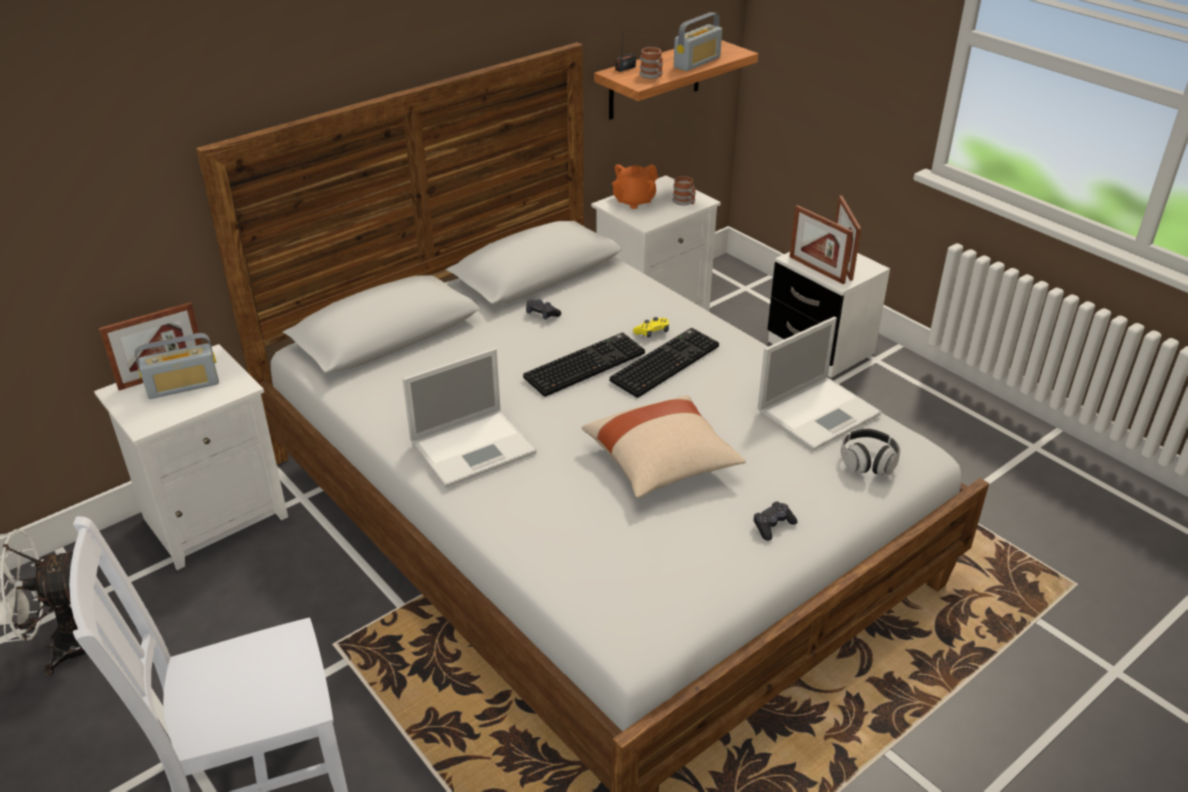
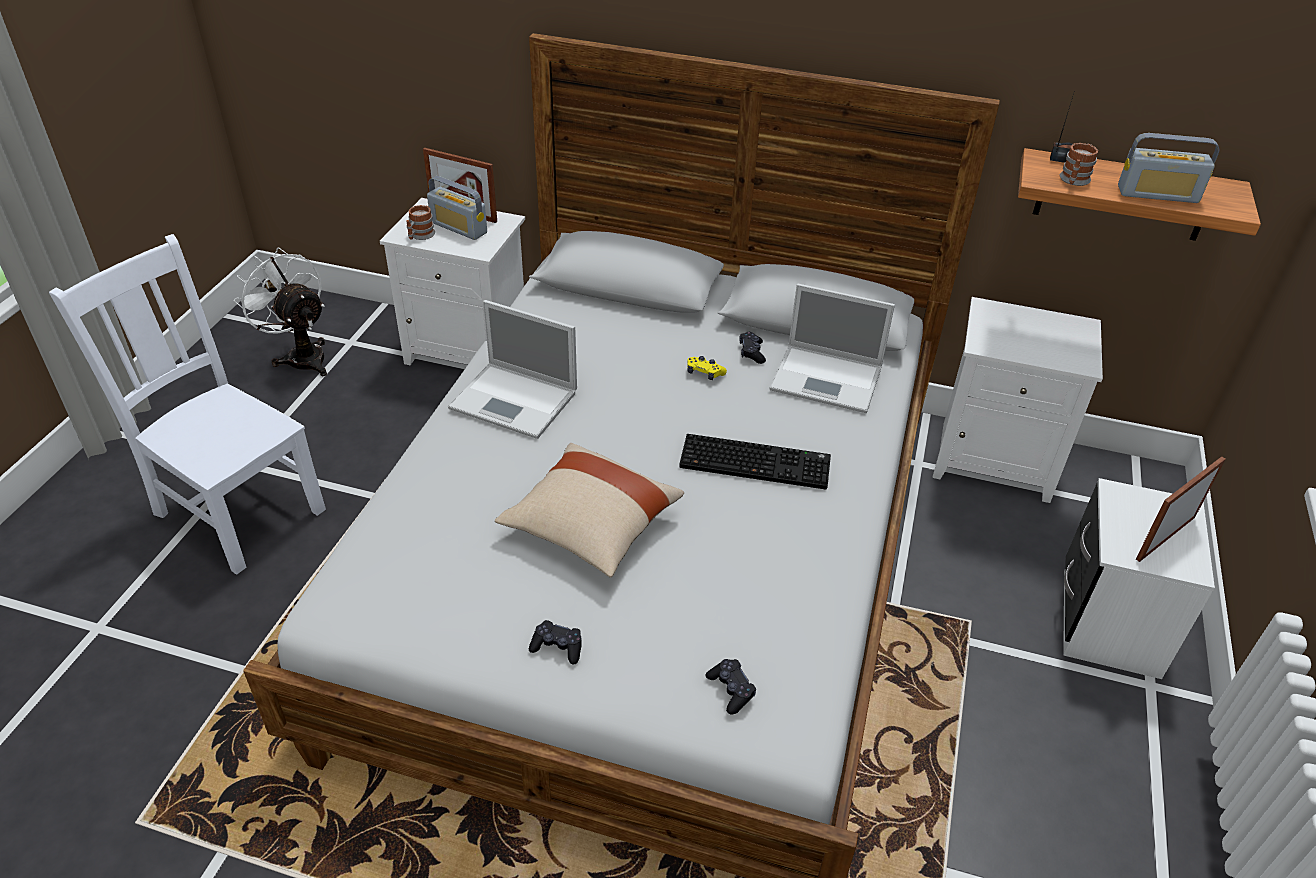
camera: 55 degrees right, 5 degrees up
(584, 364) = (698, 411): keyboard -> none
(633, 201) = (1014, 320): orange teapot -> none
(652, 332) = (800, 433): yellow game controller -> yellow game controller (704, 373)
(685, 202) = (1063, 354): mug -> mug (420, 236)
(816, 270) = (1120, 521): picture frame -> none
(819, 412) = (787, 615): laptop -> laptop (828, 379)
(868, 462) = (731, 690): headphones -> black game controller

